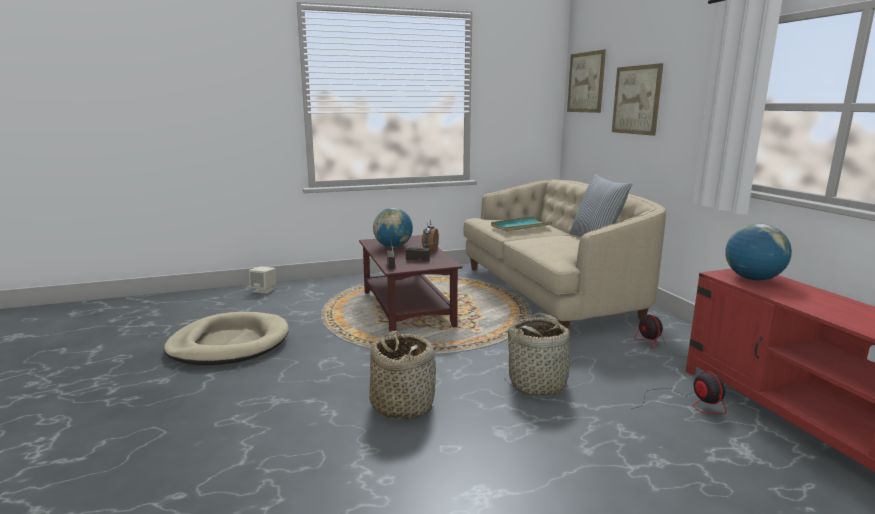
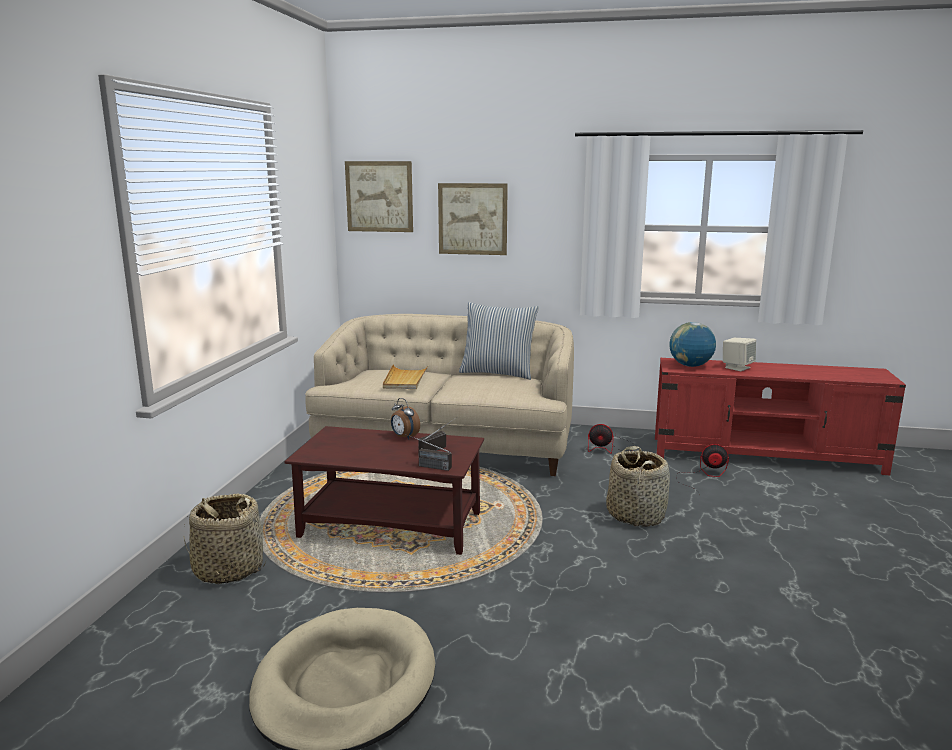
camera: 60 degrees left, 0 degrees up
(264, 290) = (147, 617): beige speaker -> beige speaker (737, 367)
(393, 247) = (356, 450): globe -> none
(402, 404) = (630, 589): basket -> basket (228, 569)
(520, 226) = (405, 379): turquoise tray -> beige tray

